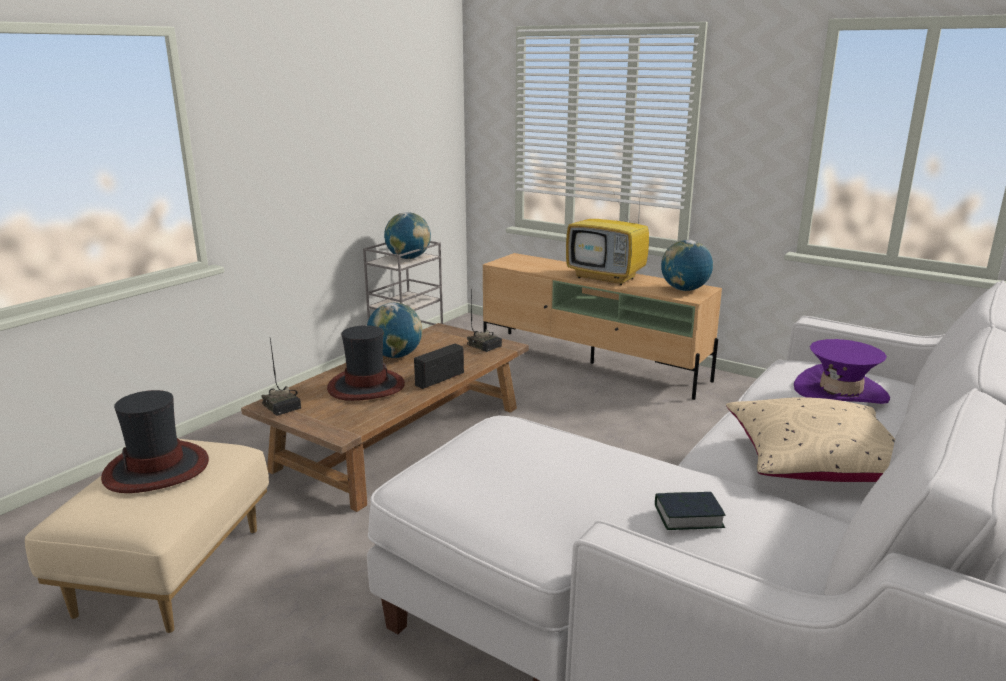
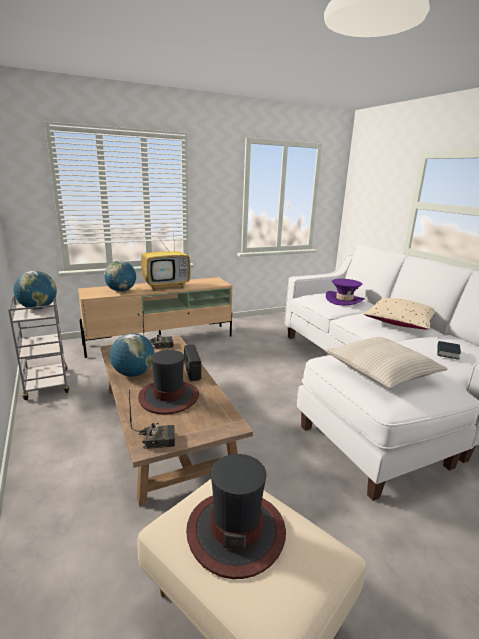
camera: 60 degrees left, 0 degrees up
(510, 462) = (381, 371): none -> beige pillow
(684, 290) = (211, 282): globe -> globe (121, 291)

